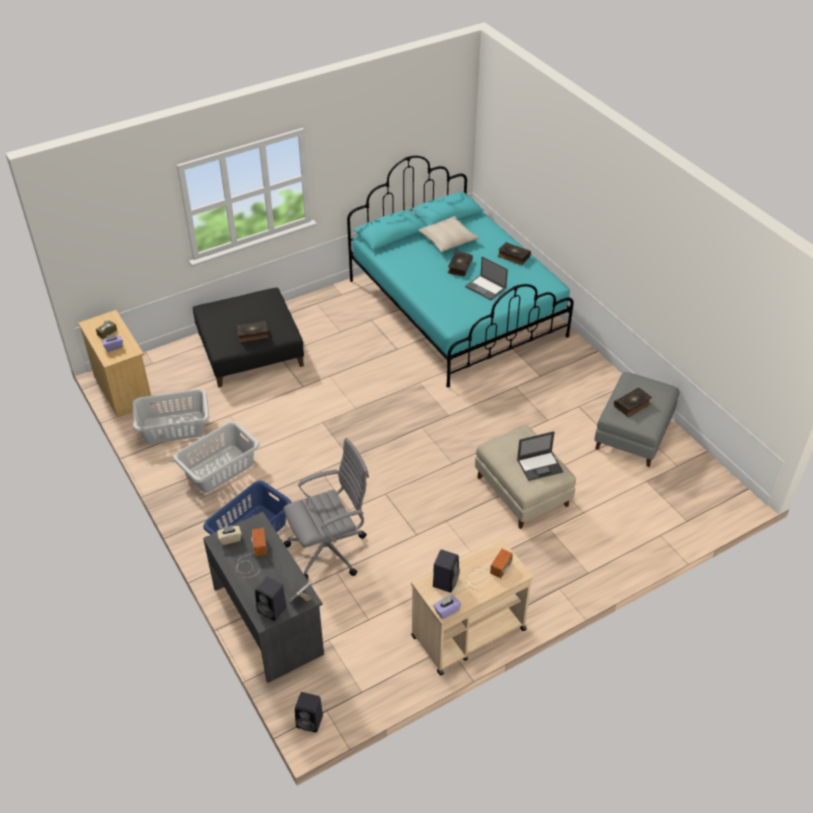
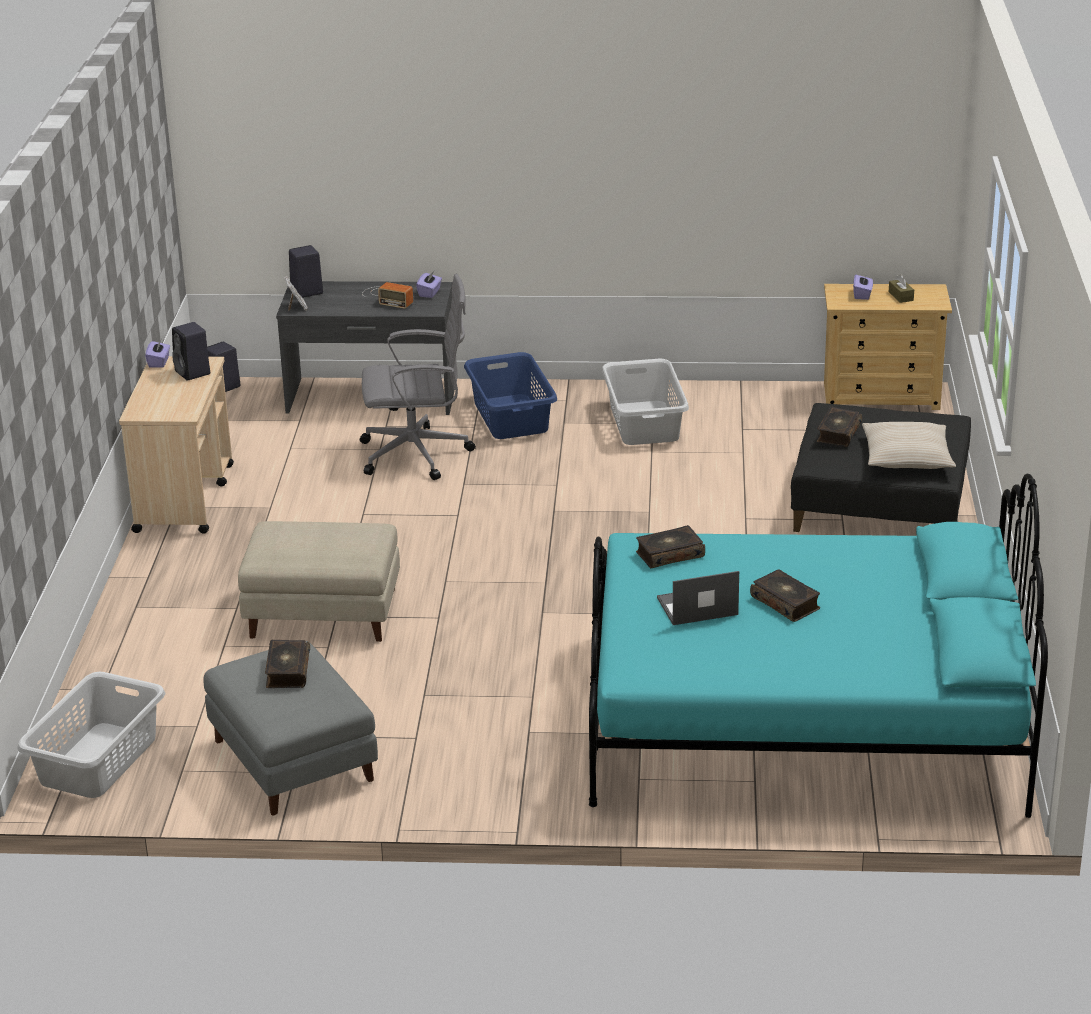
camera: 125 degrees right, 15 degrees down
(174, 427) = (761, 412): grey laundry basket -> grey laundry basket (99, 760)
(230, 539) = (429, 293): beige tissue box -> purple tissue box
(329, 550) = (418, 454): grey office chair -> grey office chair turned 105 degrees counterclockwise
(447, 239) = (885, 621): beige pillow -> beige pillow (906, 457)
(486, 573) = (165, 397): radio -> none
(513, 256) = (759, 670): book -> book (669, 554)
(540, 465) = (290, 546): laptop -> none

